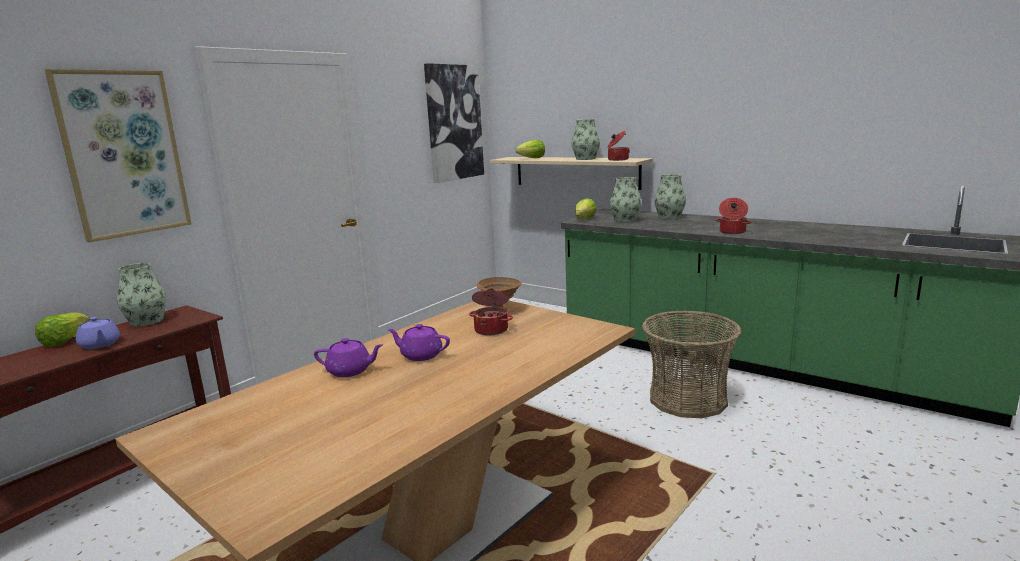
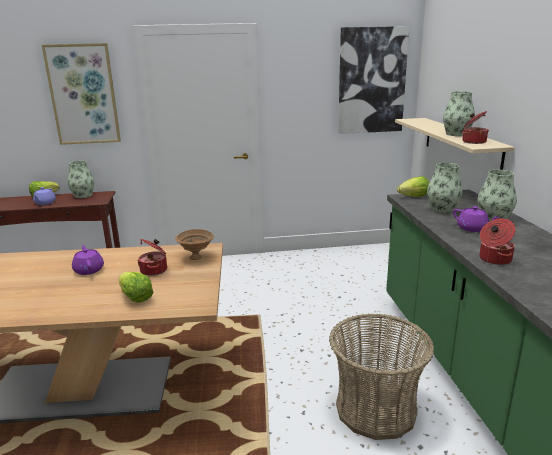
camera: 45 degrees right, 5 degrees up
(350, 371) = (49, 264): purple teapot -> purple teapot (473, 228)
(532, 158) = (426, 124): lettuce -> lettuce (135, 298)

